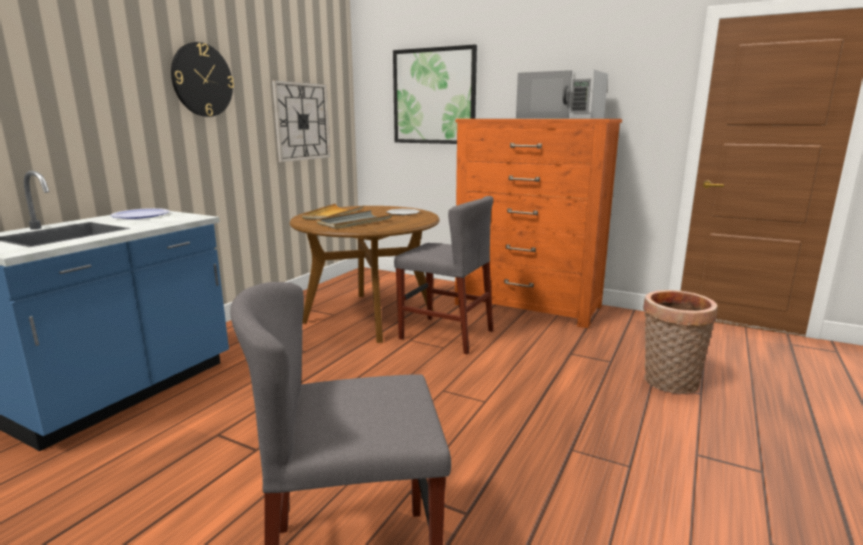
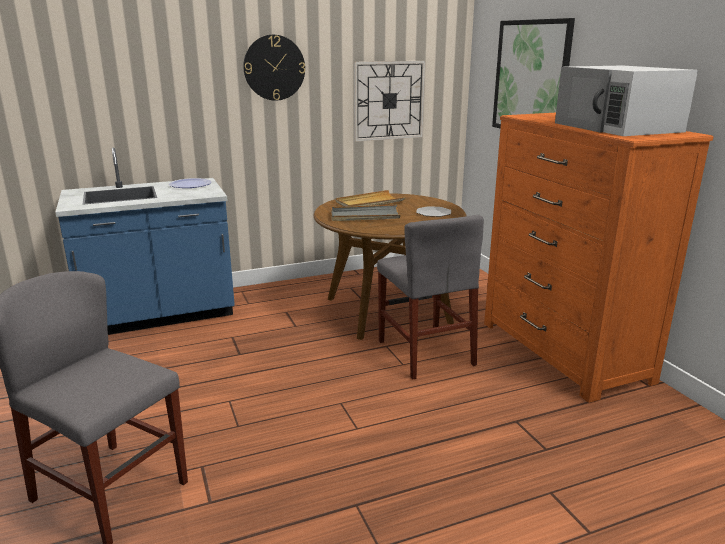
camera: 40 degrees right, 5 degrees up
(668, 383) = (571, 502): basket -> none

